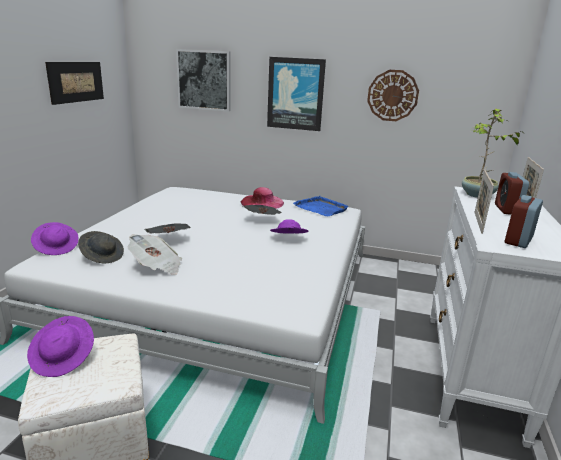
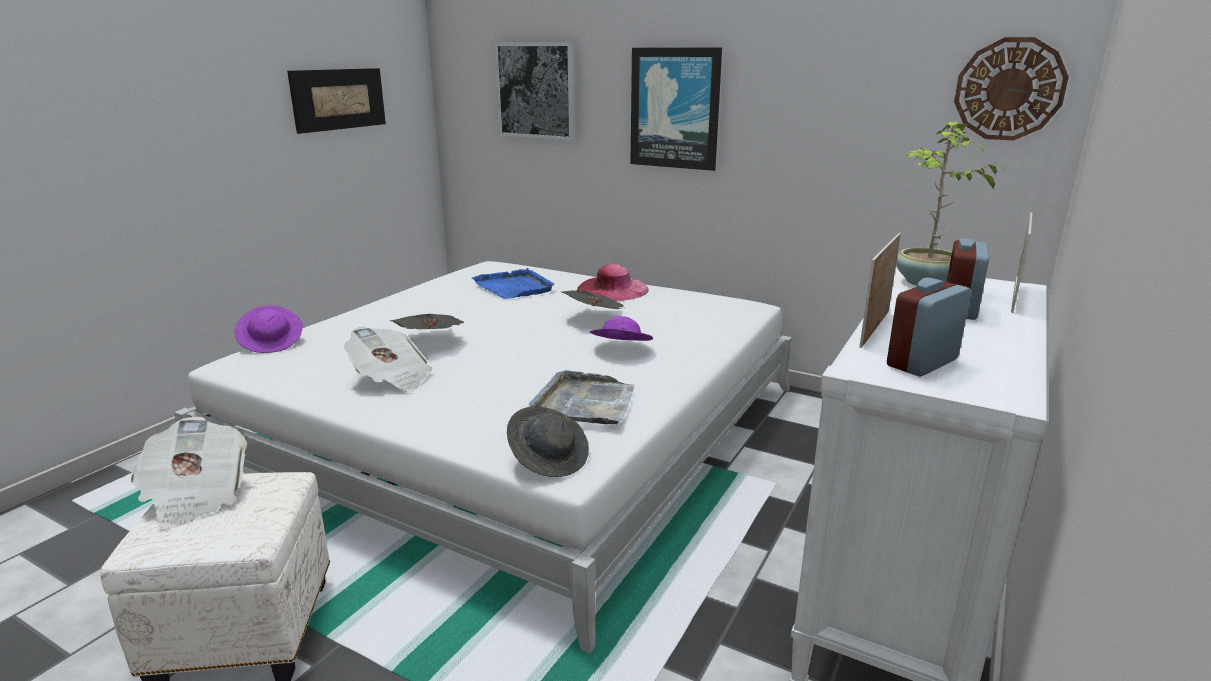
camera: 15 degrees right, 0 degrees up
(63, 358) = (195, 496): purple hat -> newspaper
(102, 256) = (325, 359): grey hat -> grey hat (549, 458)
(287, 273) = (585, 403): none -> grey tray
(321, 208) = (706, 302): blue tray -> blue tray (514, 287)
(392, 95) = (837, 106): wall clock -> wall clock (1009, 89)

